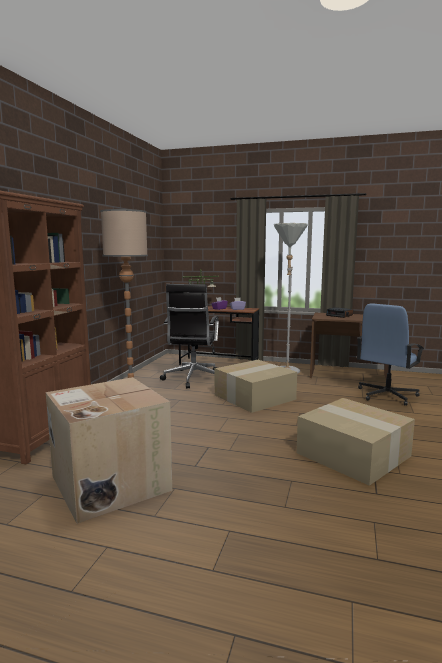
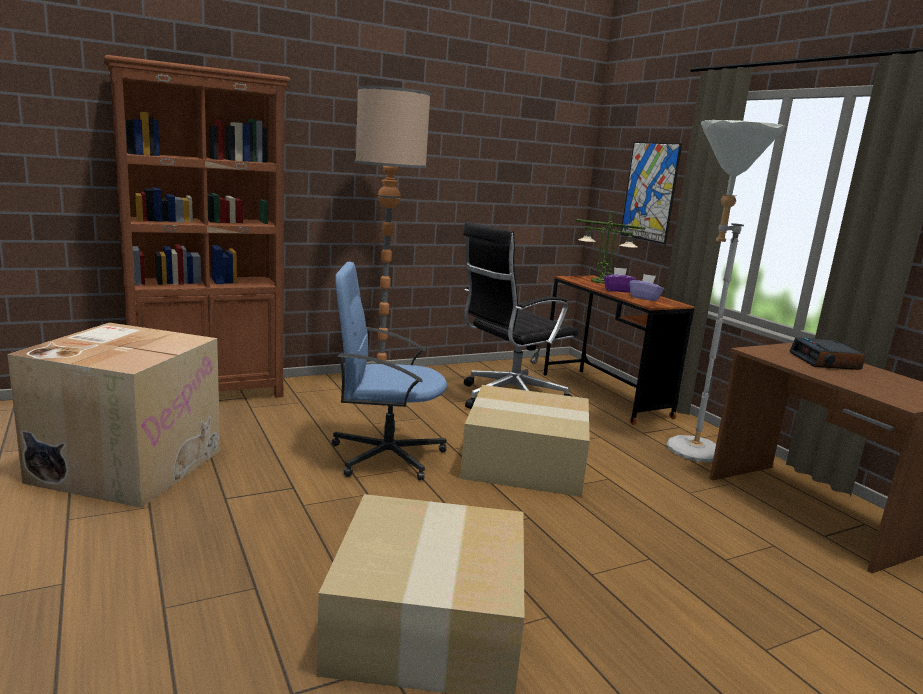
camera: 45 degrees right, 5 degrees up
(210, 258) = (650, 191): none -> picture
(386, 395) = (798, 586): blue office chair -> blue office chair (385, 455)

